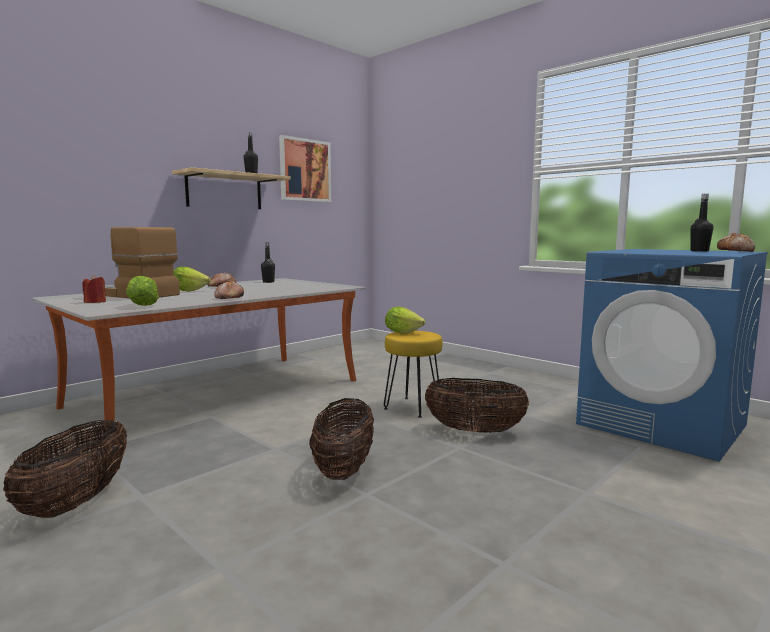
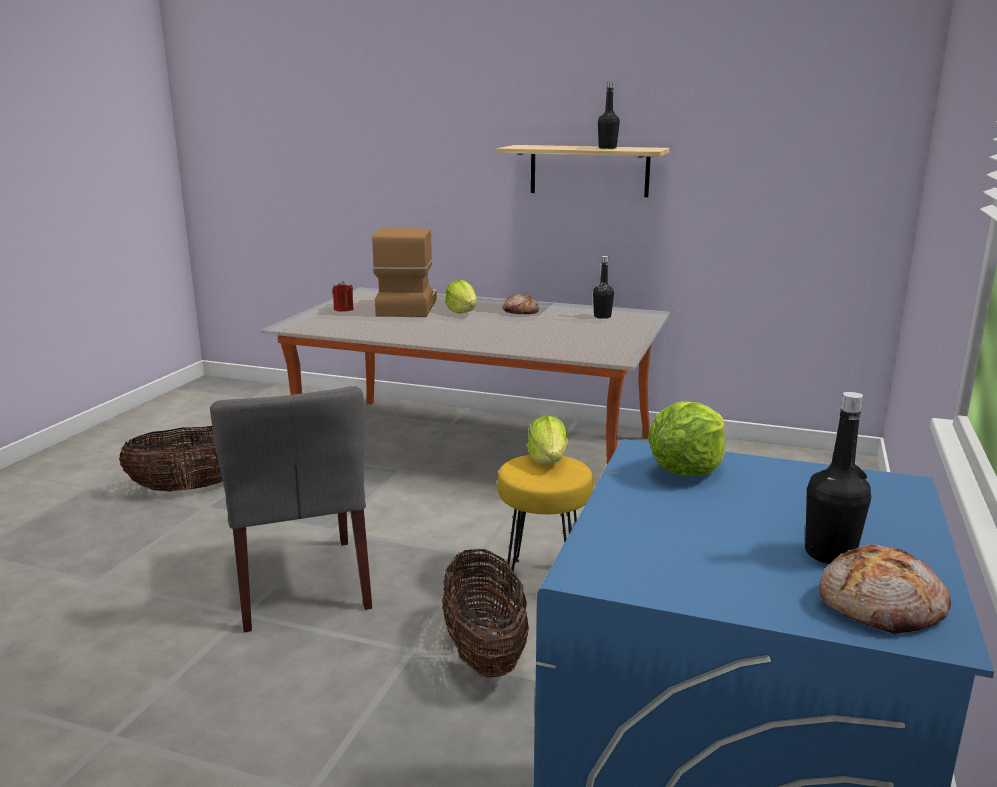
camera: 65 degrees right, 10 degrees up
(143, 305) = (333, 327): lettuce -> lettuce (687, 469)
(229, 298) = (420, 337): bread -> none
(305, 170) = (748, 128): picture -> none
(343, 469) = (301, 583): basket -> grey chair

